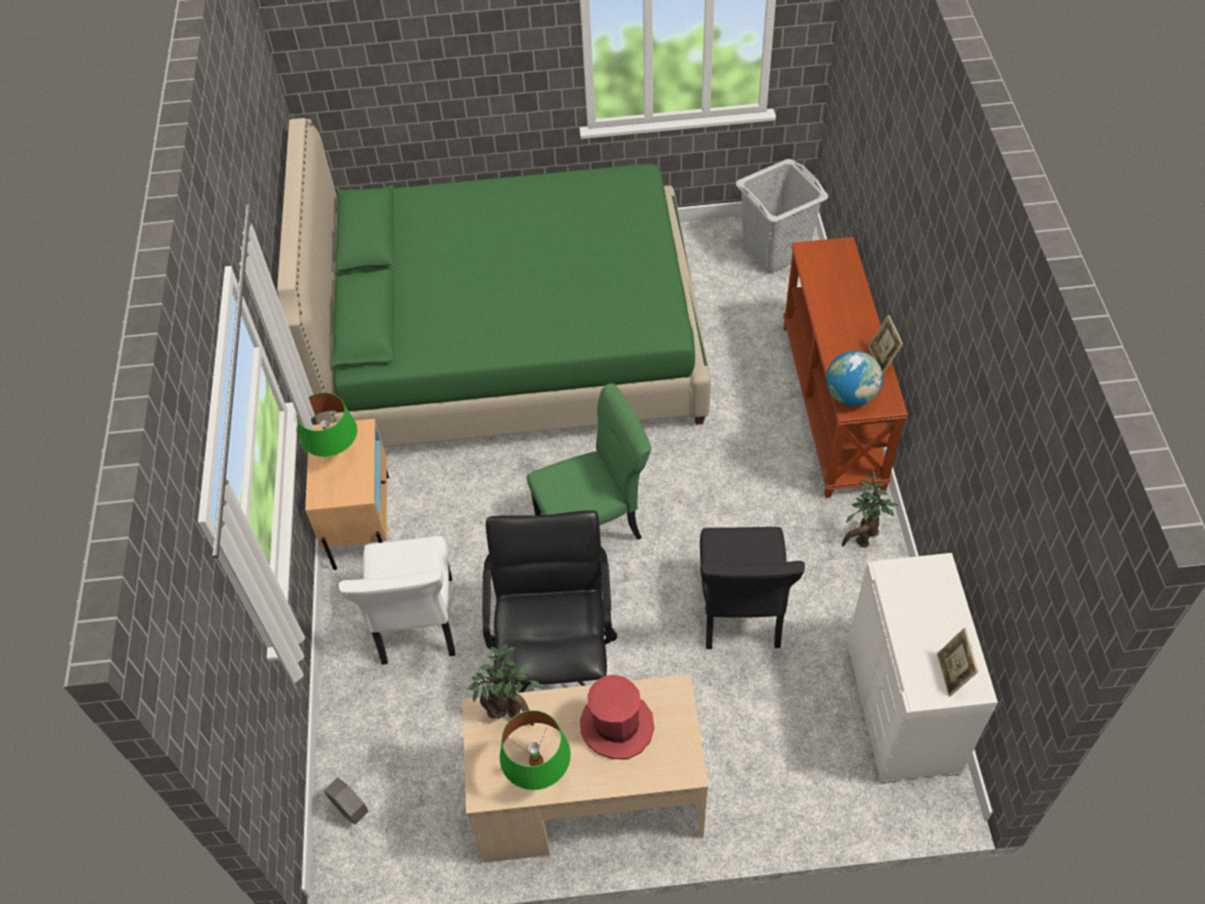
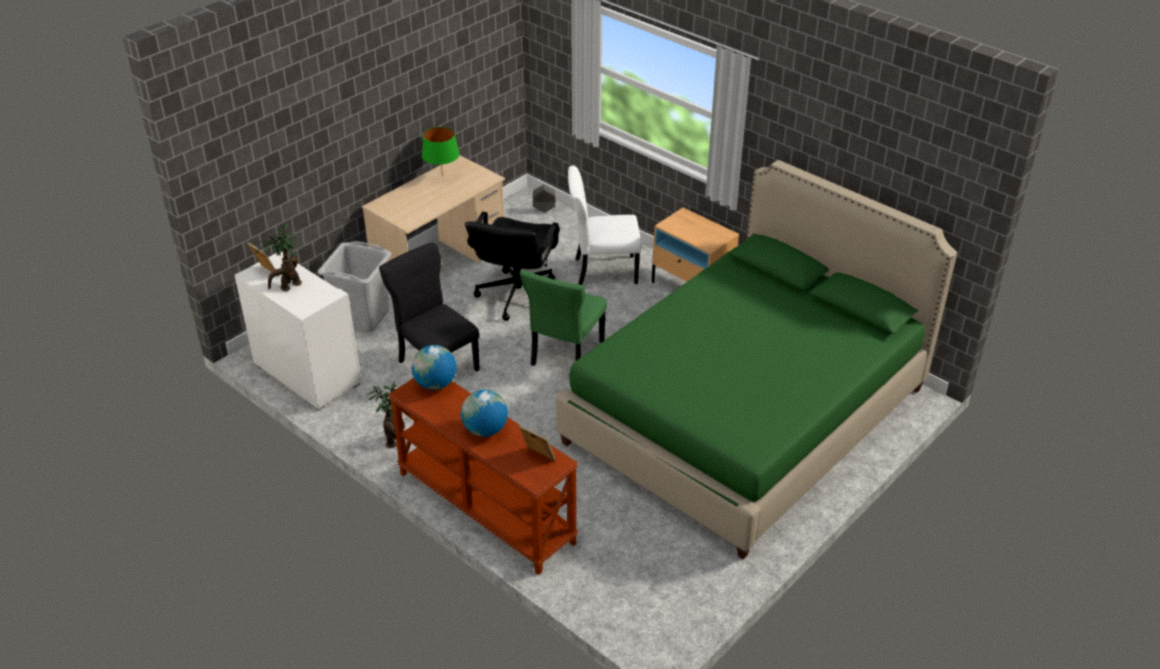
camera: 135 degrees right, 15 degrees down
(336, 455) = (703, 230): green table lamp -> none
(416, 624) = (602, 270): white chair -> white chair turned 45 degrees counterclockwise
(508, 713) = (478, 183): potted plant -> potted plant (287, 286)
(555, 657) = (517, 296): black office chair -> black office chair turned 60 degrees clockwise
(616, 725) = (424, 202): red hat -> none
(776, 251) = (648, 606): grey laundry basket -> grey laundry basket (362, 317)
(844, 317) = (485, 430): none -> globe
(881, 359) = (434, 416): picture frame -> picture frame (537, 457)

